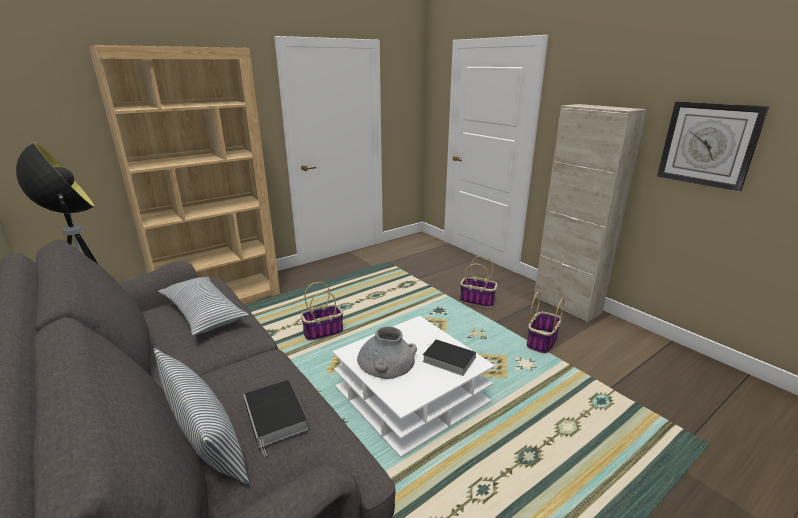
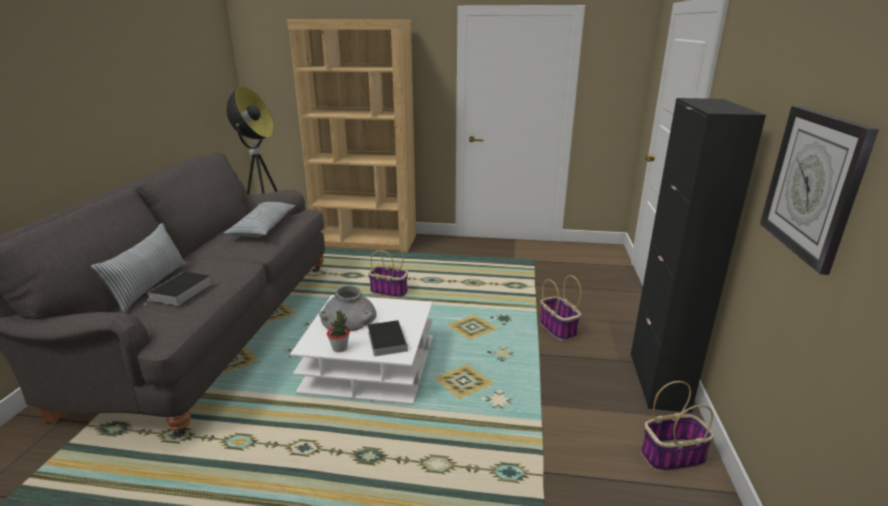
camera: 45 degrees right, 0 degrees up
(429, 386) = (340, 348): none -> potted plant
(541, 342) = (554, 394): basket -> basket (673, 456)
(566, 305) = (658, 381): beige cabinet -> black cabinet

